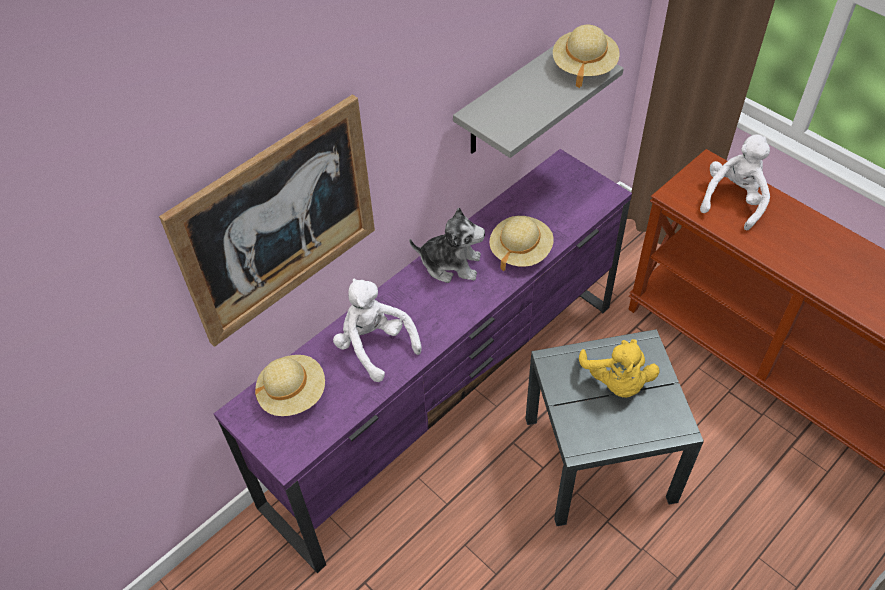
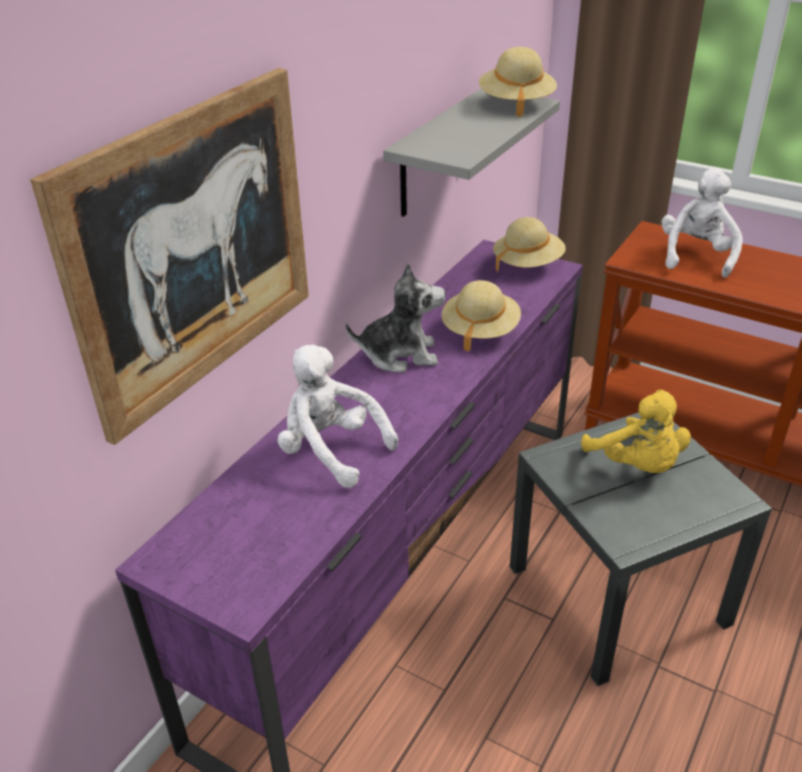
camera: 15 degrees left, 15 degrees down
(293, 394) = (231, 524): beige hat -> beige hat (527, 264)

